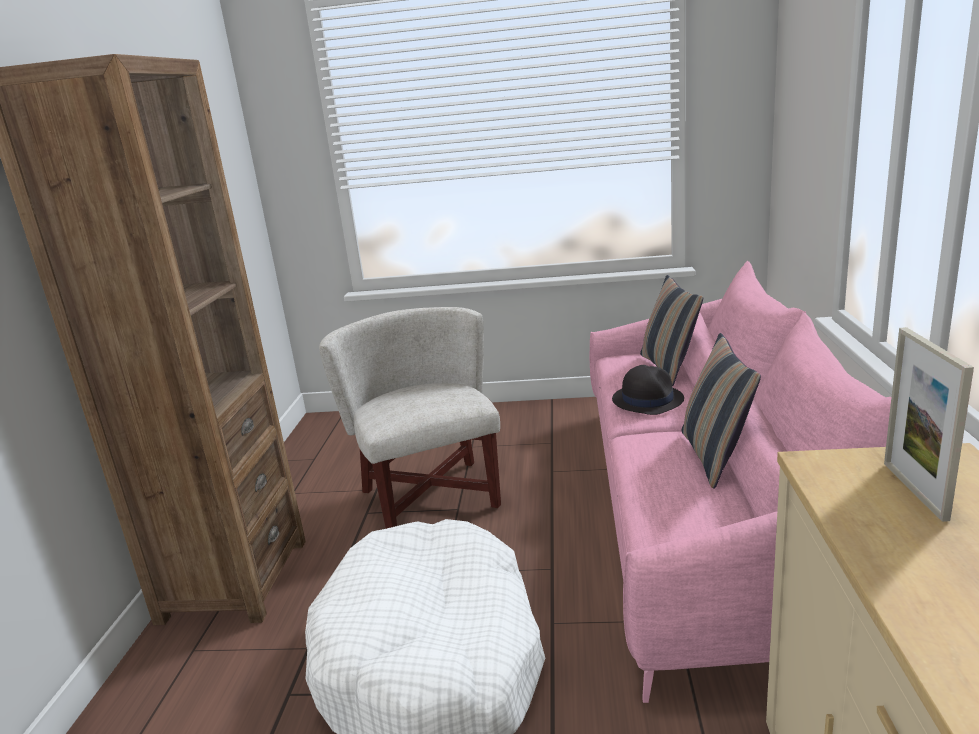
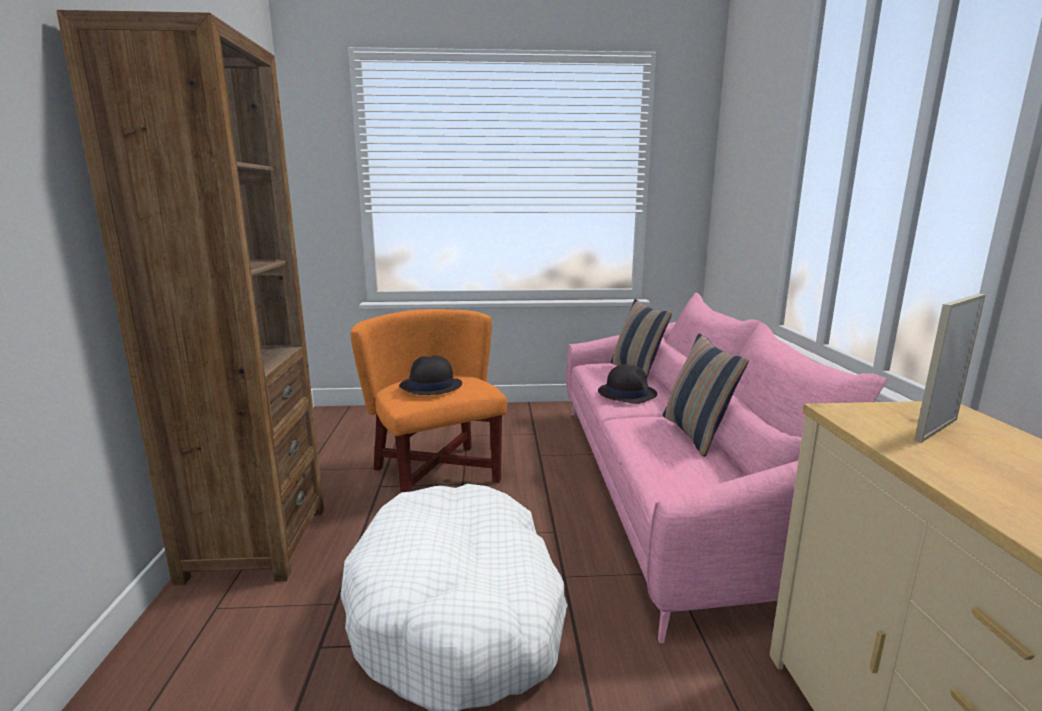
camera: 10 degrees left, 5 degrees down
(412, 402) = (430, 386): none -> black hat
(431, 497) = (437, 474): white armchair -> orange armchair
(914, 490) = (936, 429): picture frame -> picture frame turned 60 degrees clockwise

